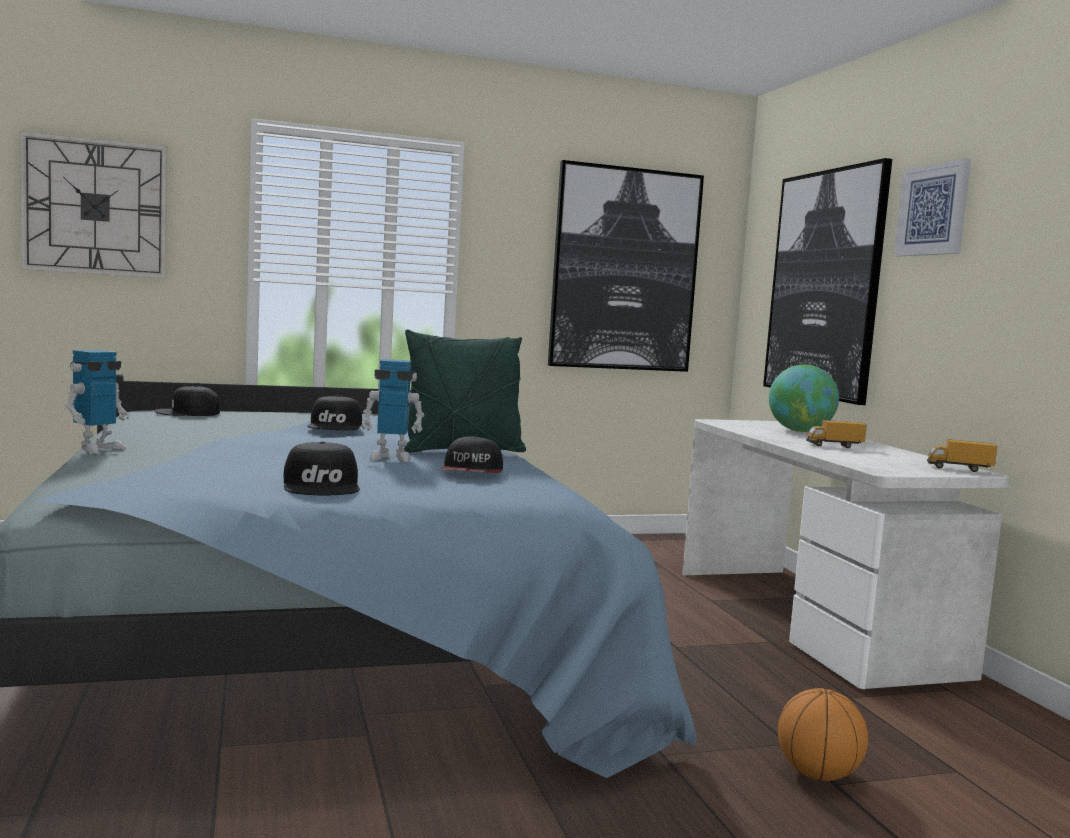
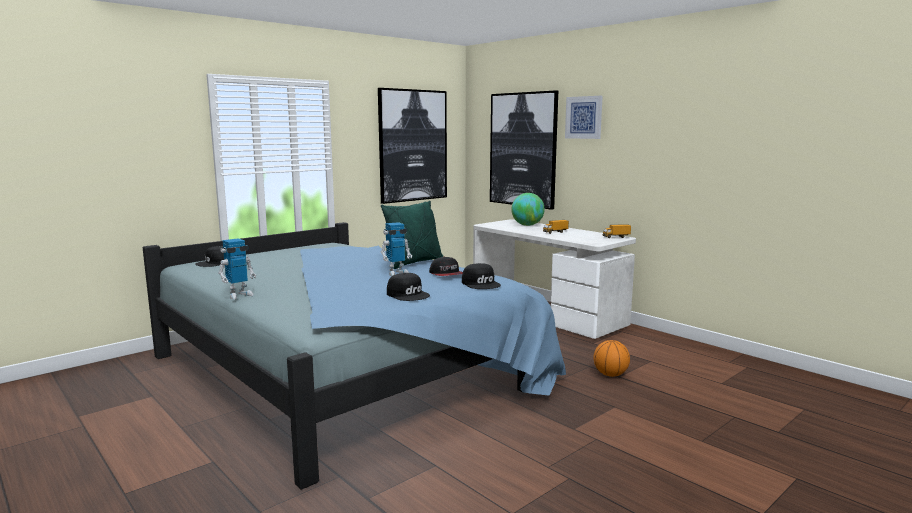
camera: 25 degrees left, 5 degrees up
(95, 207) = (115, 138): wall clock -> none
(97, 448) = (239, 295): toy robot -> toy robot turned 45 degrees clockwise
(336, 426) = (324, 258): black cap -> black cap (481, 283)

